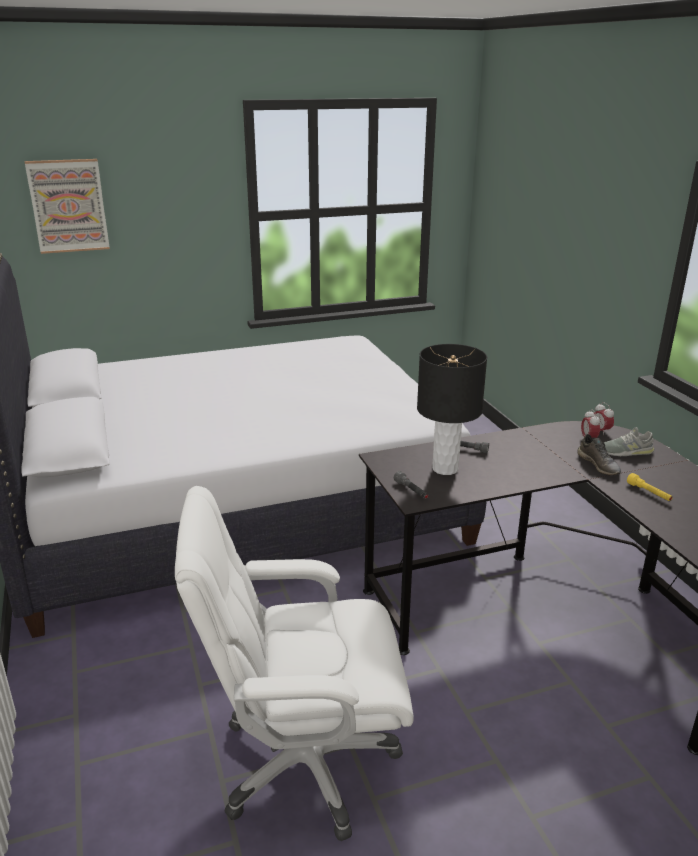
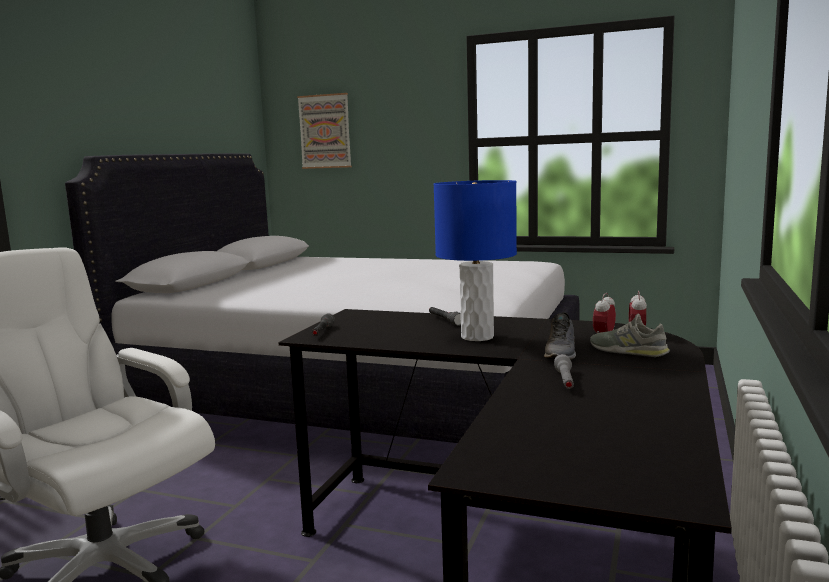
camera: 40 degrees right, 15 degrees down
(444, 468) = (389, 327): black table lamp -> none
(523, 462) = (477, 337): none -> blue table lamp
(649, 493) = (565, 381): yellow flashlight -> grey flashlight

